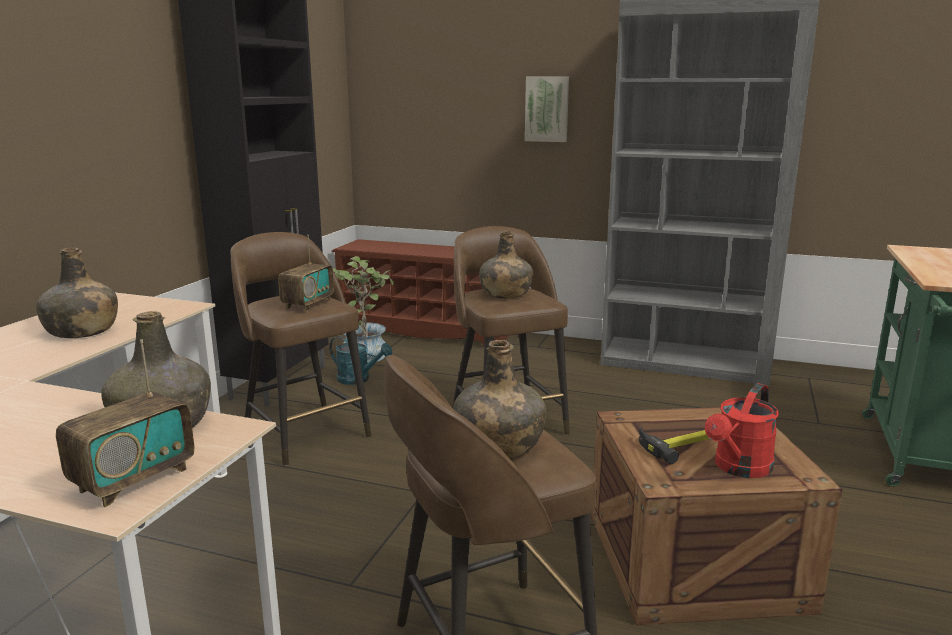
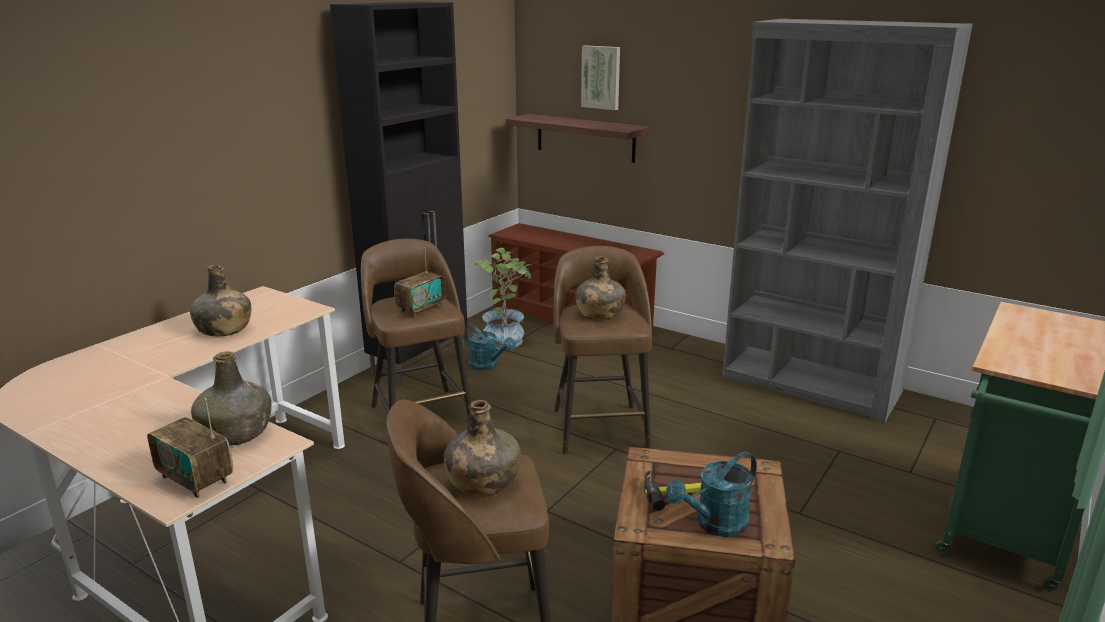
camera: 15 degrees right, 5 degrees up
(133, 480) = (196, 479): radio -> radio turned 75 degrees clockwise
(428, 143) = (585, 138): none -> shelf
(547, 109) = (696, 114): picture -> picture (601, 77)
(739, 468) = (715, 525): red watering can -> turquoise watering can

